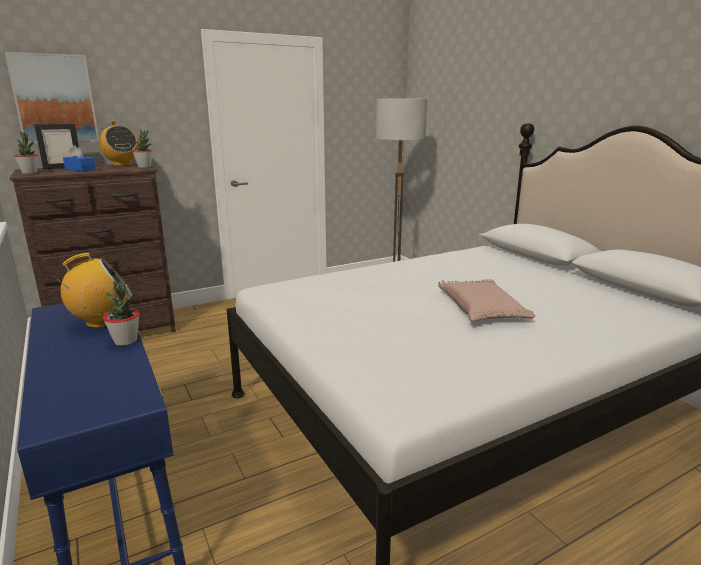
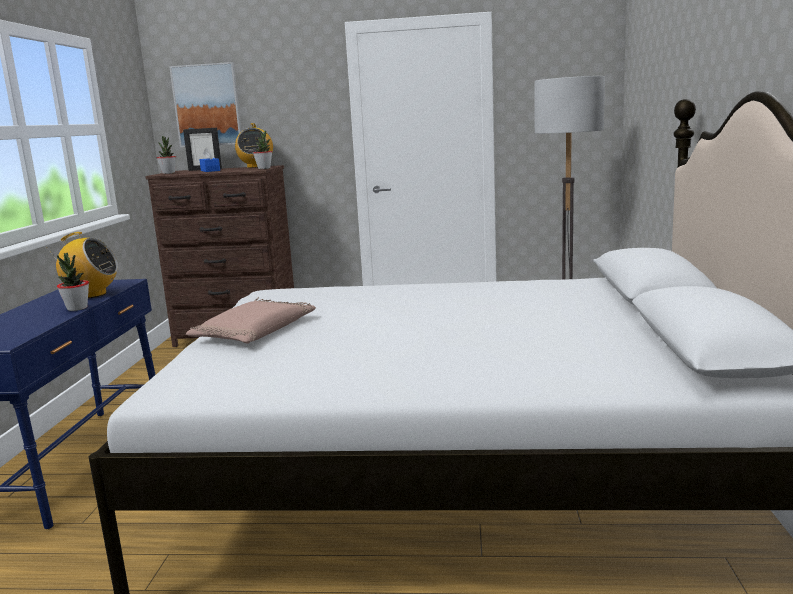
camera: 35 degrees right, 5 degrees down
(481, 307) = (427, 334): beige pillow -> beige pillow (254, 330)

